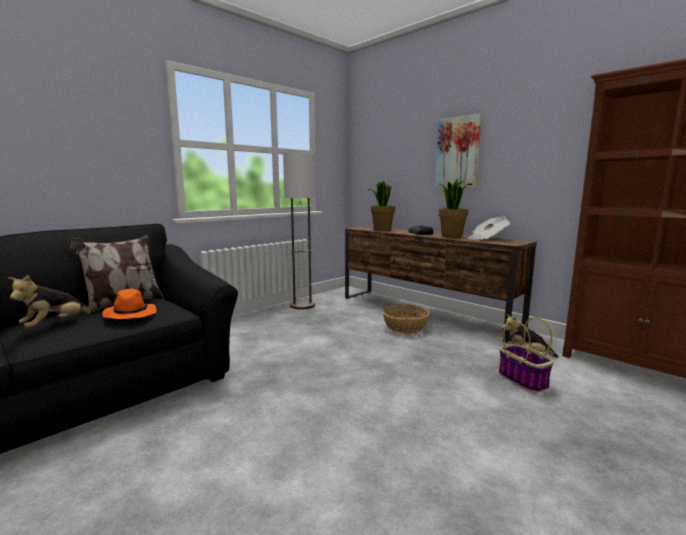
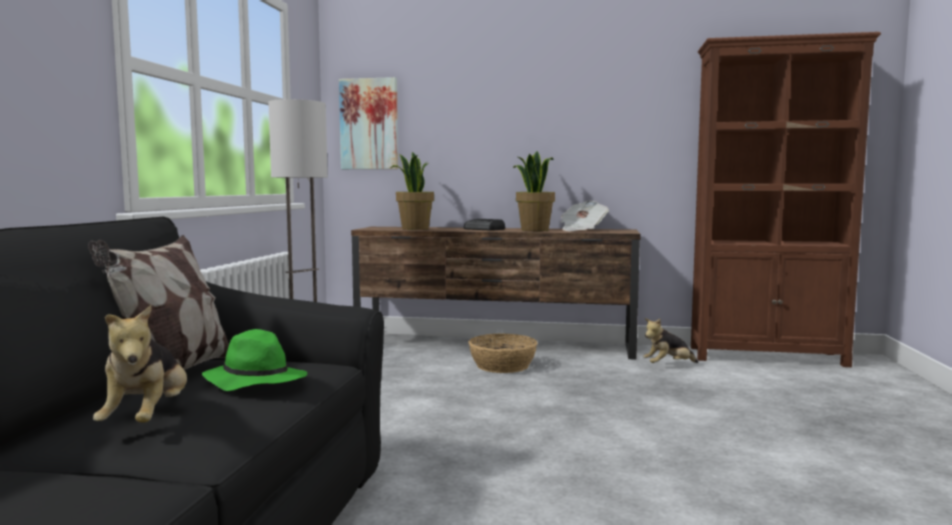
camera: 35 degrees left, 5 degrees down
(130, 315) = (254, 381): orange hat -> green hat
(458, 152) = (522, 116): picture -> picture (369, 124)
(523, 380) = (704, 388): basket -> none

